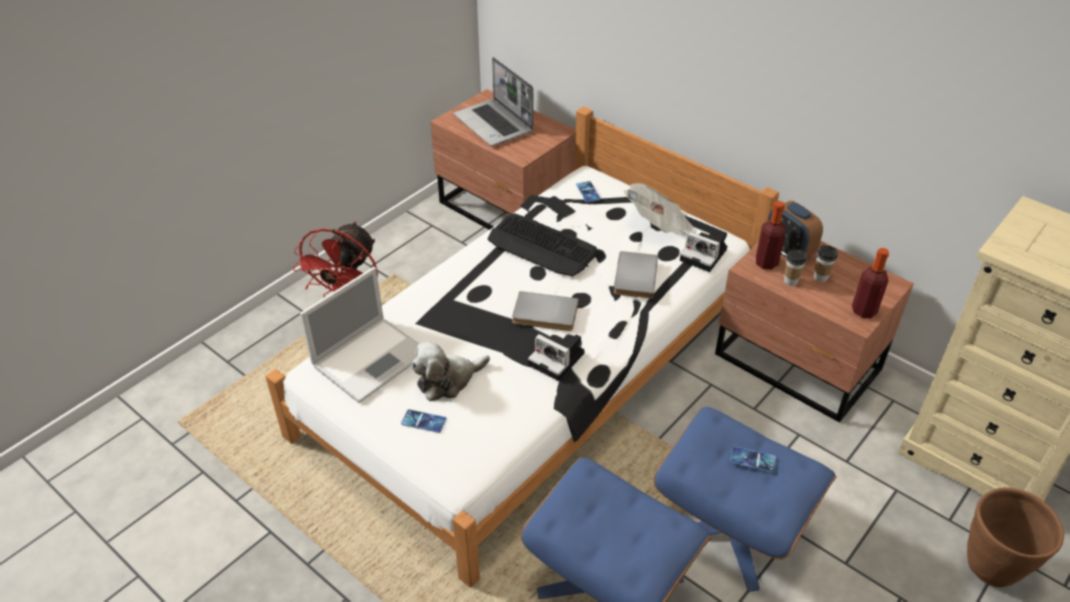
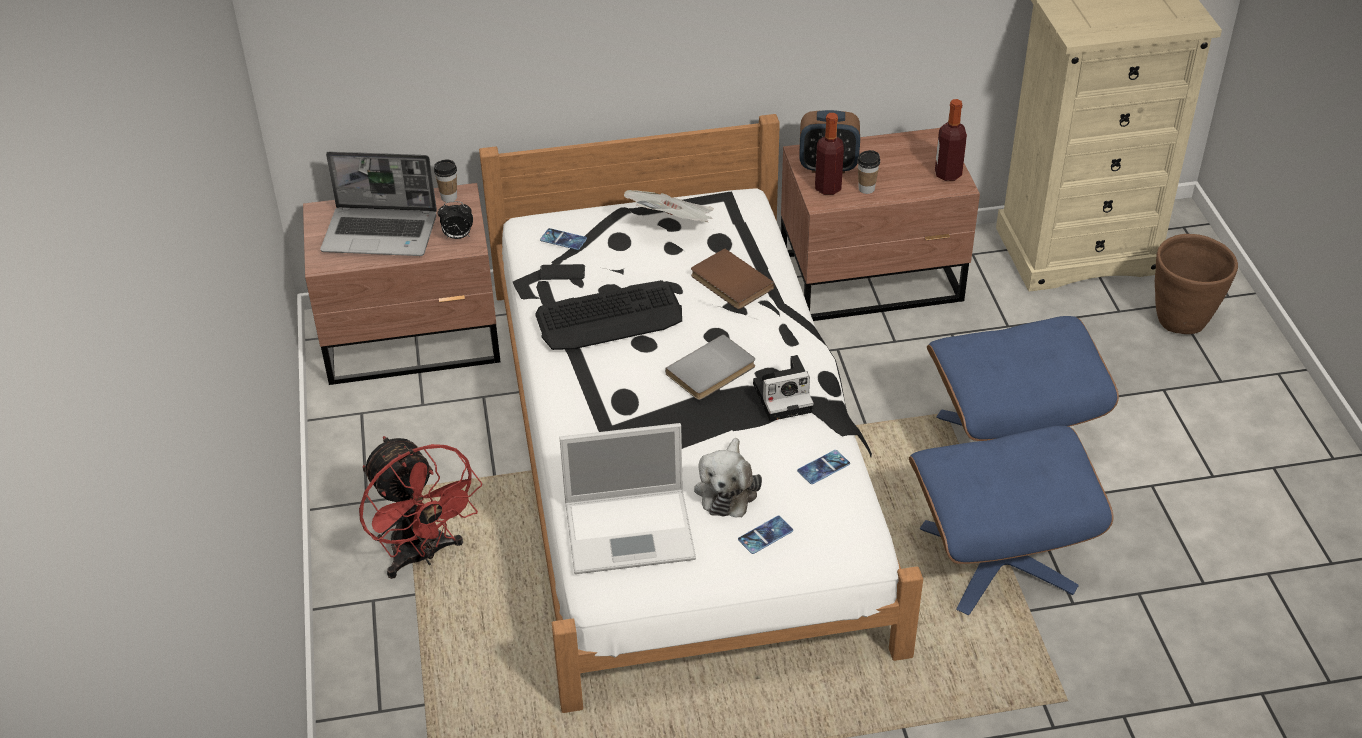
camera: 50 degrees left, 0 degrees up
(372, 358) = (632, 530): laptop -> laptop turned 90 degrees clockwise
(524, 149) = (457, 237): none -> alarm clock
(633, 276) = (729, 283): grey book -> brown book
(705, 255) = (751, 222): camera -> none
(752, 459) = (1022, 350): phone -> phone (823, 467)
(820, 277) = (881, 170): cup -> cup (449, 197)

